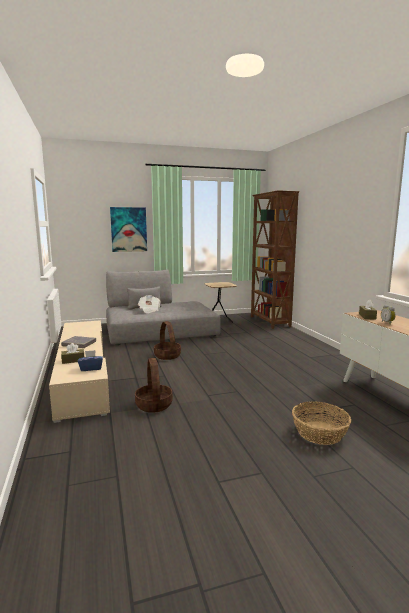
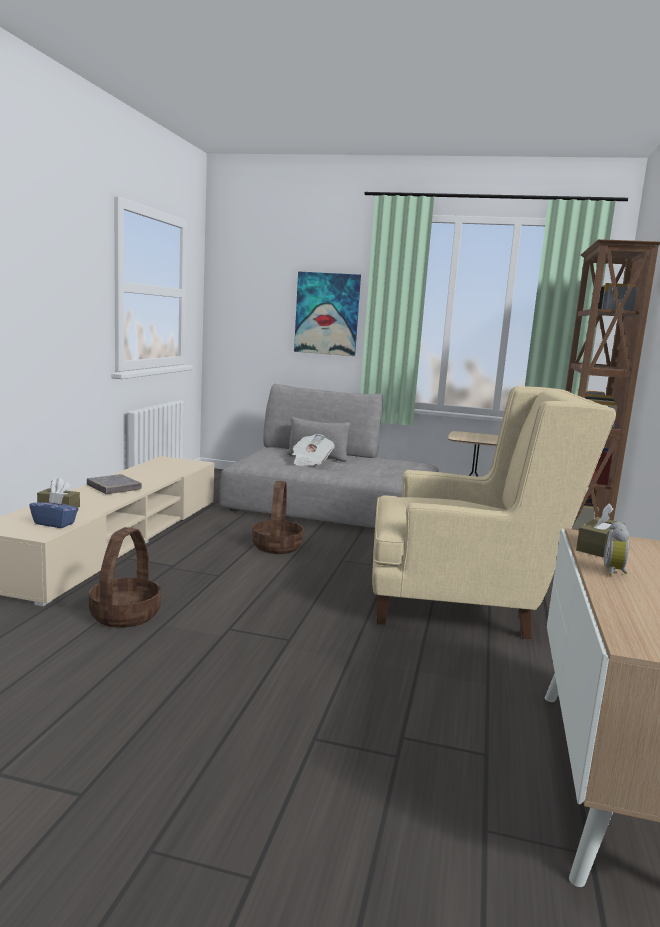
camera: 30 degrees right, 0 degrees up
(273, 357) = (464, 602): none -> beige armchair
(319, 433) = (307, 777): basket -> none

